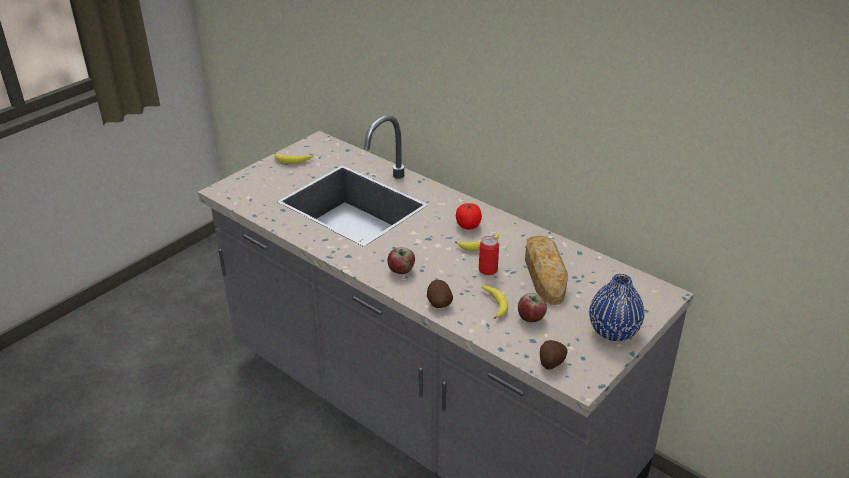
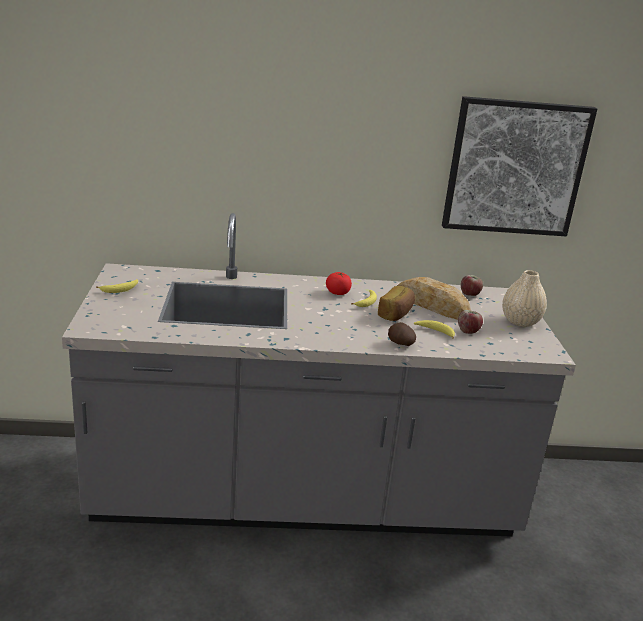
camera: 45 degrees left, 10 degrees down
(401, 270) = (342, 334): apple -> apple (470, 294)
(488, 270) = (396, 314): can -> bread
(551, 363) = (520, 351): potato -> none
(613, 331) = (520, 321): blue vase -> beige vase
(690, 140) = (515, 167): none -> picture

